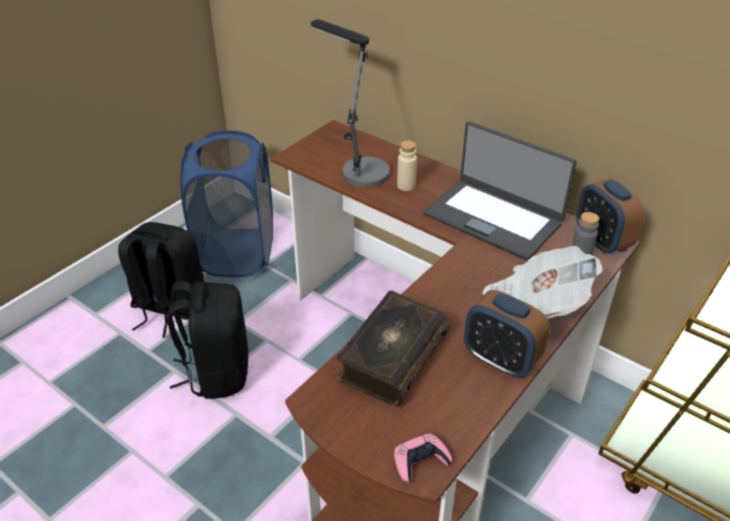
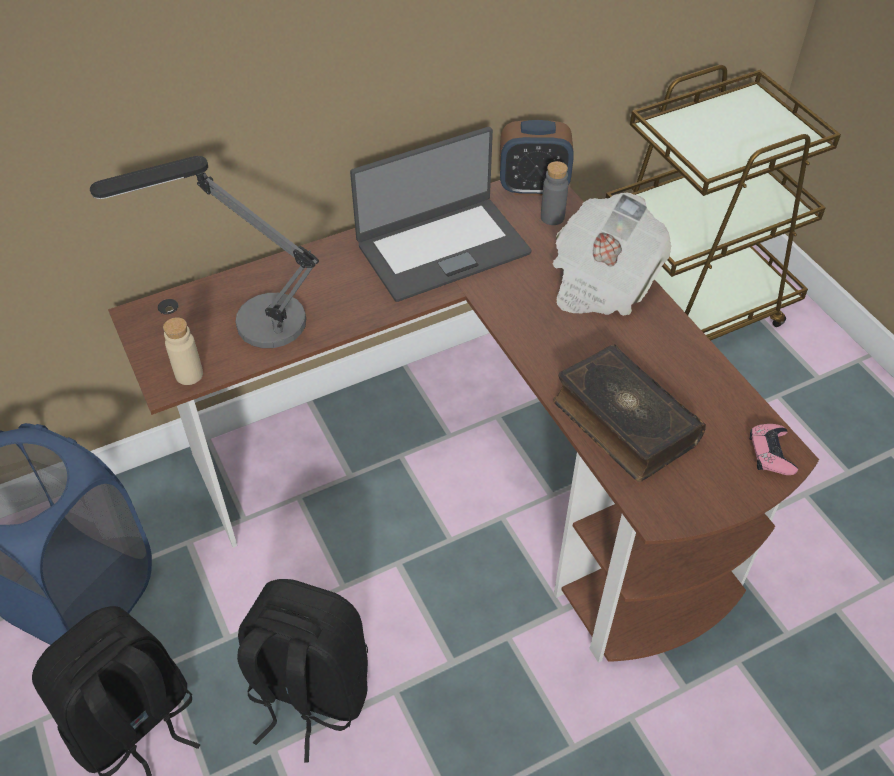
camera: 65 degrees left, 10 degrees up
(406, 185) = (326, 295): beige bottle -> beige bottle (189, 374)
(500, 360) = (665, 339): alarm clock -> none

